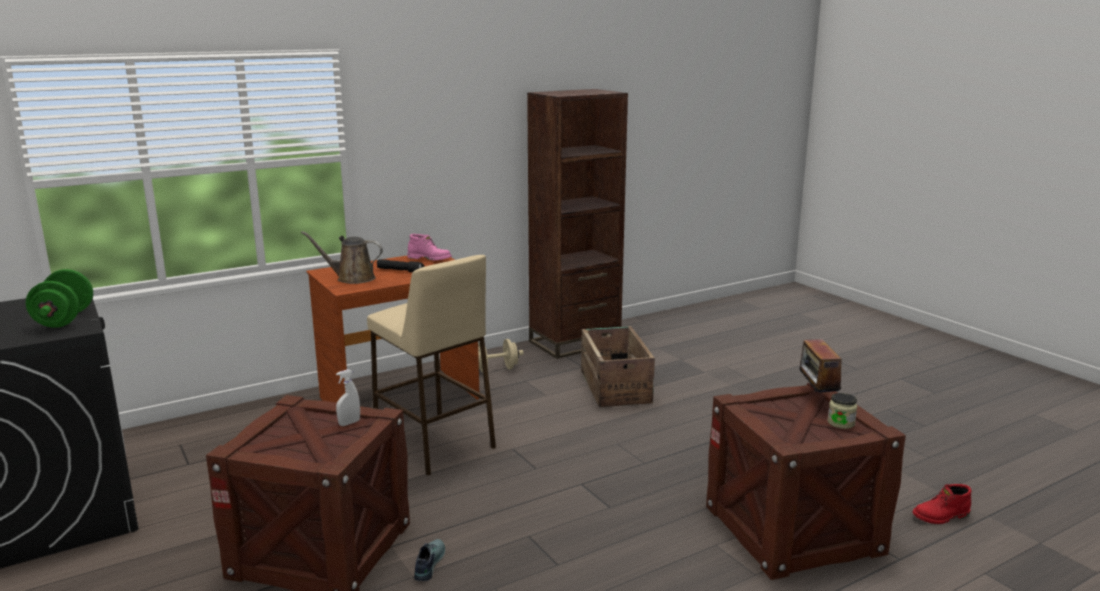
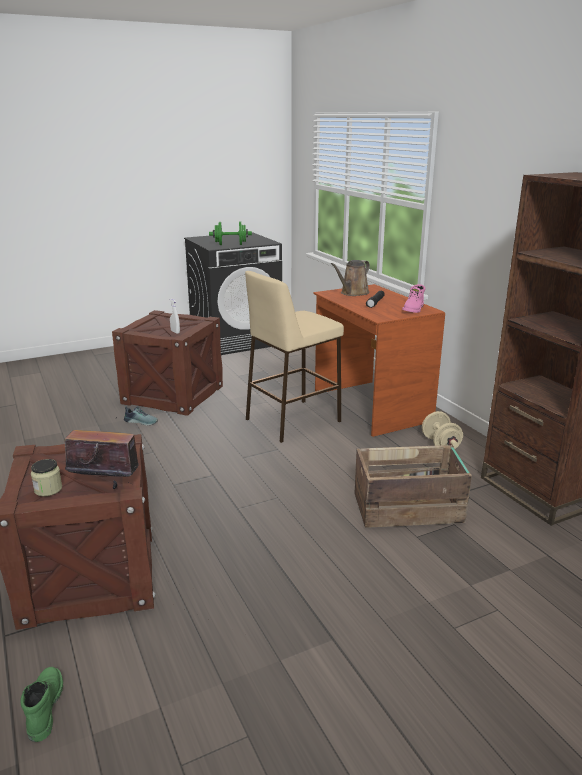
camera: 95 degrees right, 5 degrees up
(352, 278) = (353, 293): brown watering can -> brown watering can turned 150 degrees counterclockwise
(941, 517) = (44, 707): red boot -> green boot

